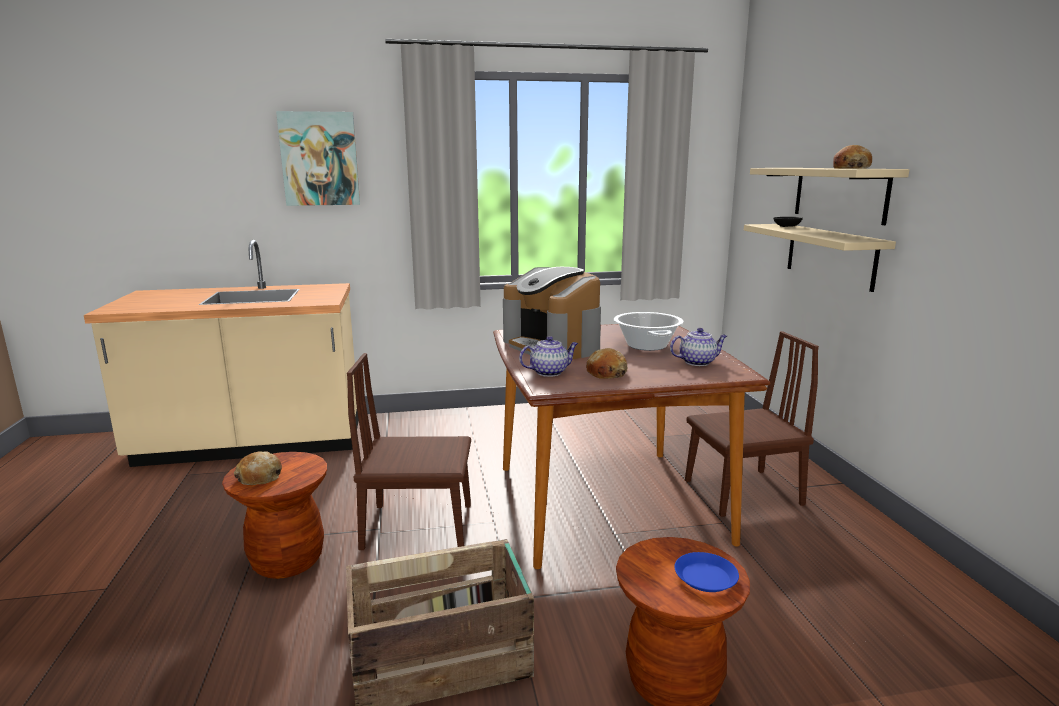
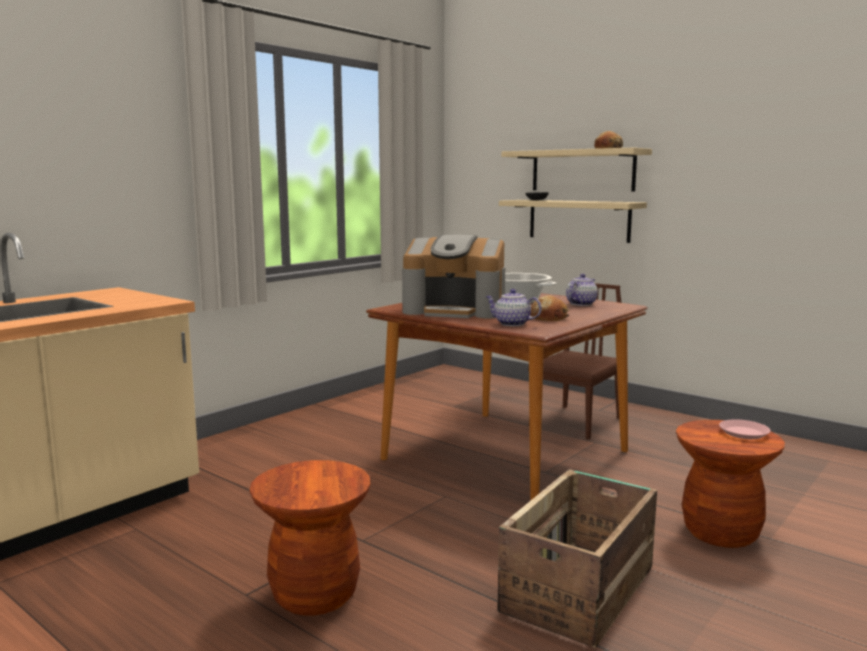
camera: 40 degrees left, 5 degrees down
(259, 477) = (305, 490): bread -> none
(319, 159) = (74, 126): picture -> none
(418, 526) = (388, 522): brown chair -> none
(549, 372) = (511, 324): teapot -> teapot turned 90 degrees counterclockwise
(706, 577) = (744, 433): blue plate -> pink plate

